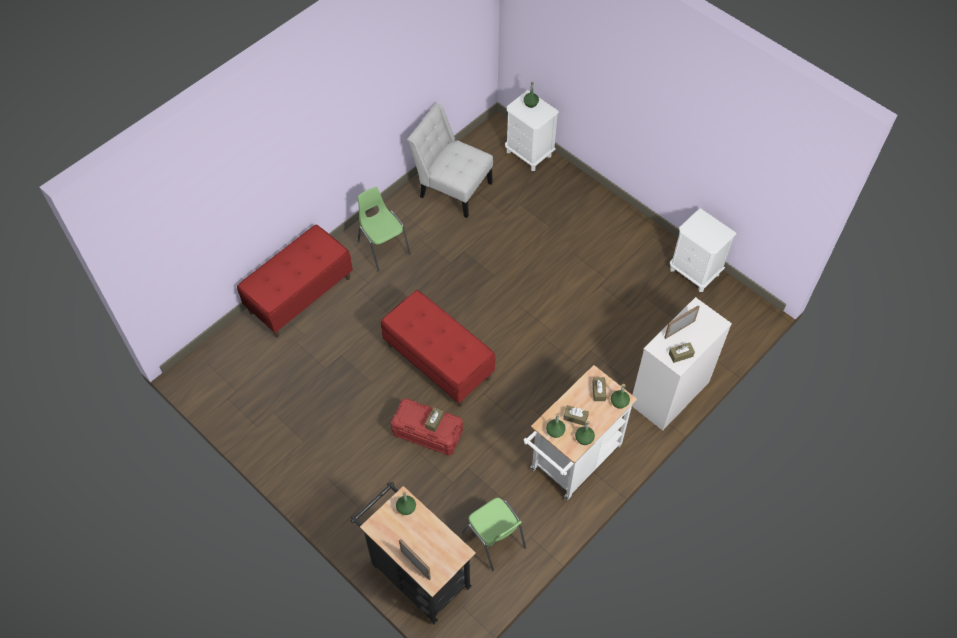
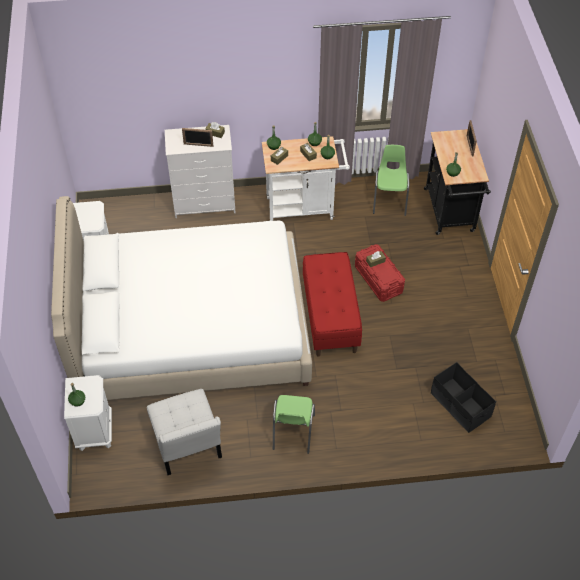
camera: 140 degrees left, 5 degrees down
(261, 361) = (460, 405): none -> black storage box
(300, 295) = (392, 439): red bench -> none
(544, 268) = (191, 330): none -> white bed

